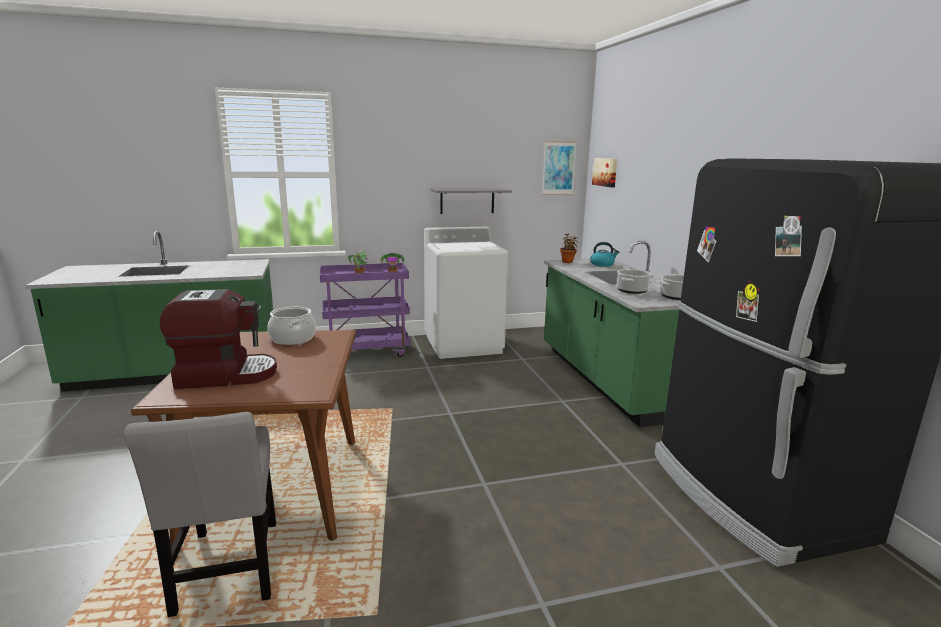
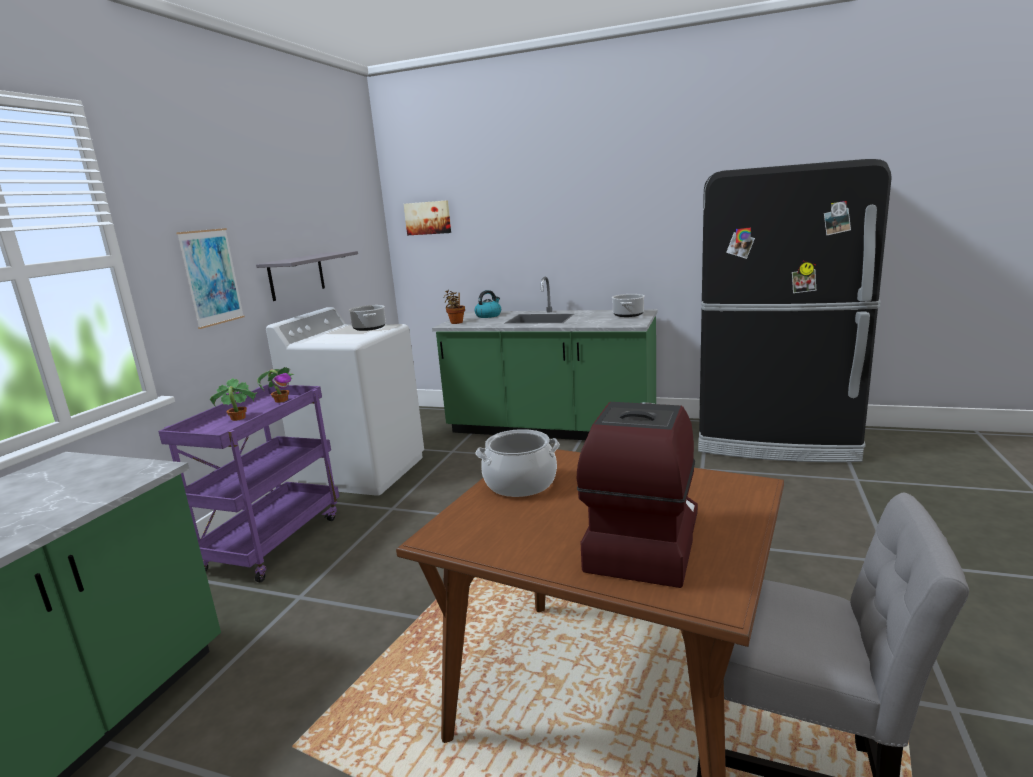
camera: 55 degrees left, 0 degrees up
(558, 168) = (366, 220): picture -> picture (211, 277)
(632, 290) = (592, 321): cooking pot -> cooking pot (369, 328)

